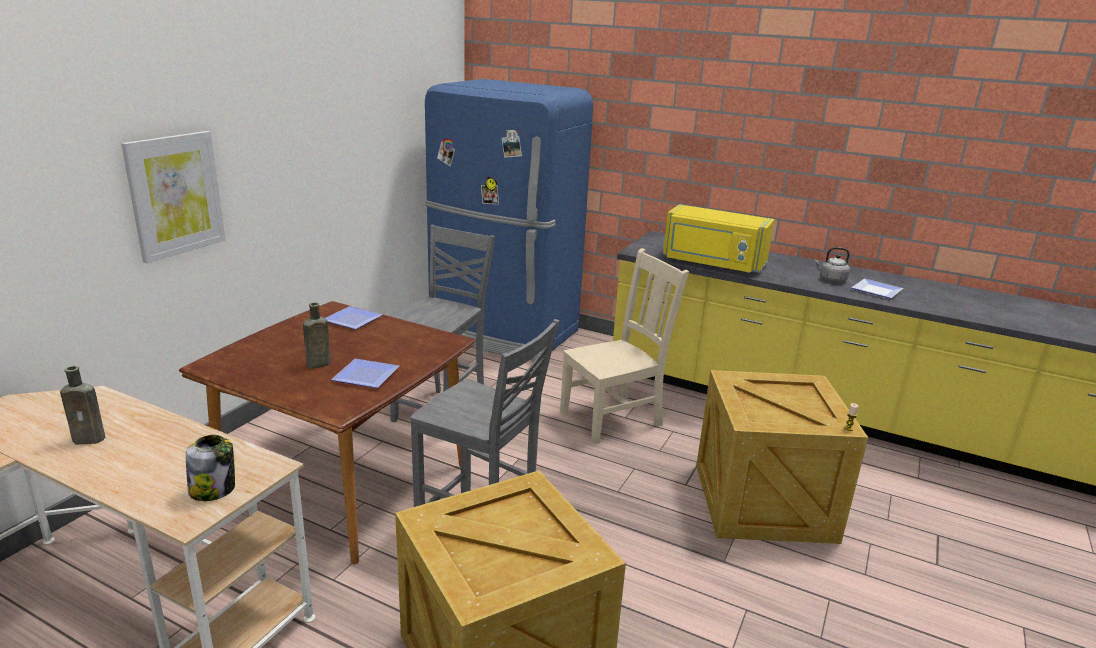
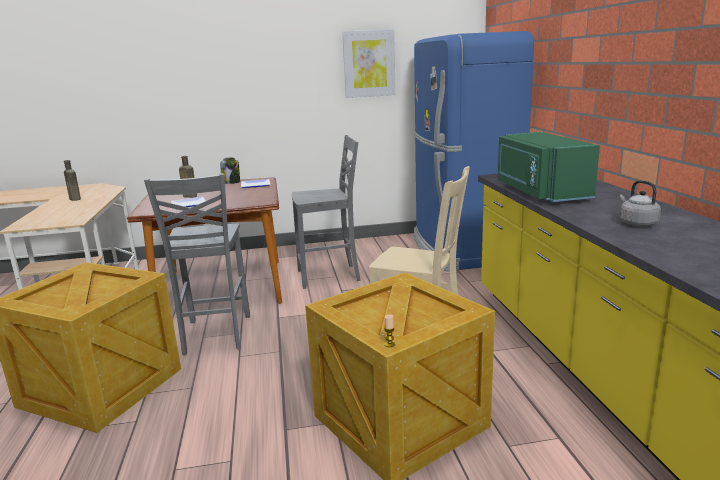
camera: 55 degrees right, 5 degrees down
(175, 195) = (201, 99): picture -> picture (369, 64)
(213, 489) = (46, 222): jar -> jar (231, 182)
(712, 263) = (539, 192): yellow microwave -> green microwave
(874, 290) = (662, 241): plate -> none

